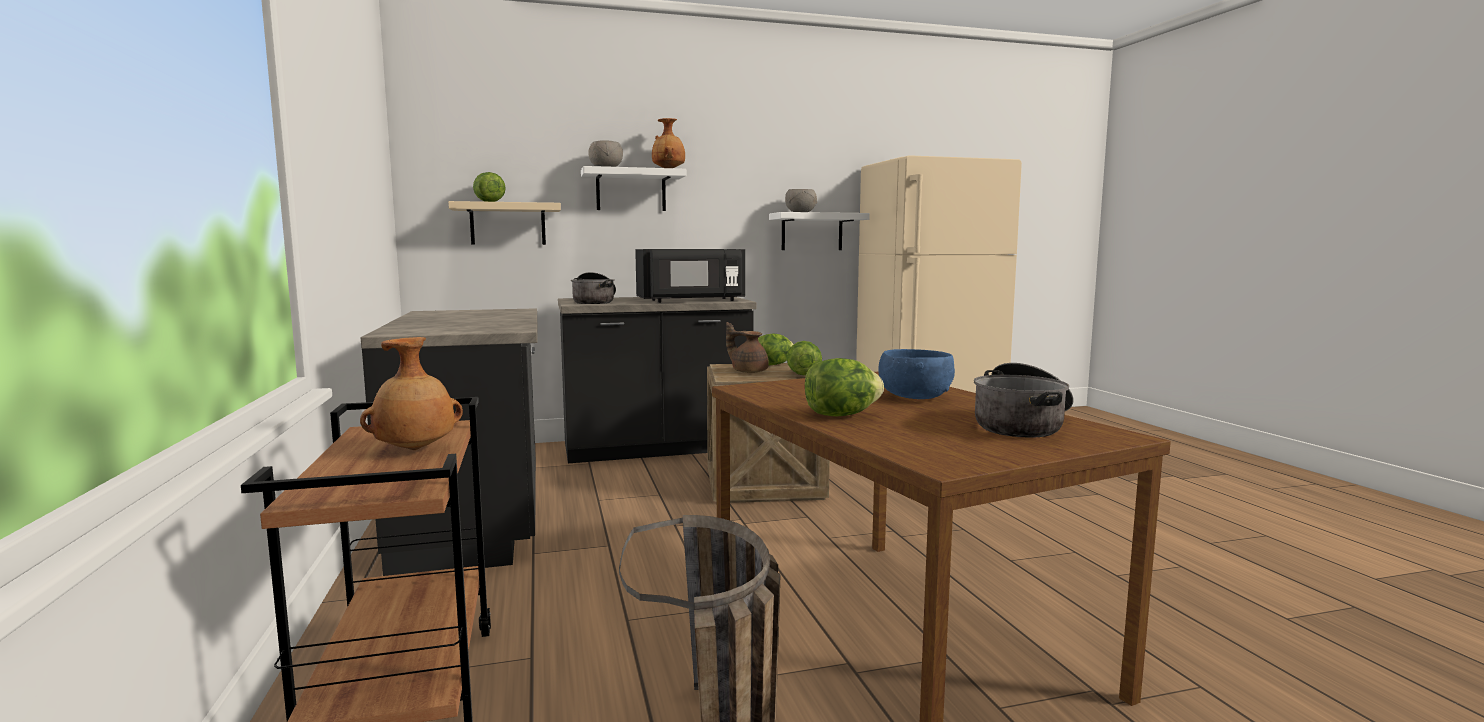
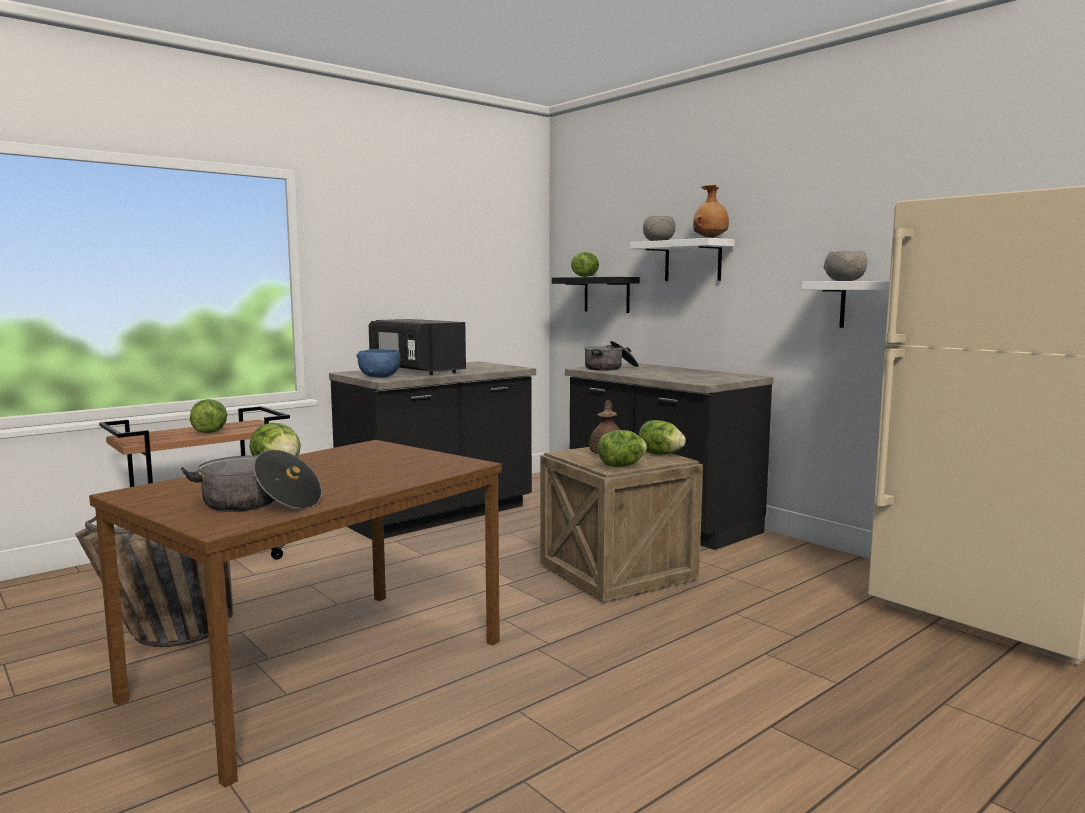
camera: 65 degrees right, 0 degrees up
(415, 450) = (209, 432): brown vase -> lettuce
(508, 224) = (606, 294): beige shelf -> black shelf
(691, 301) = (672, 377): black microwave -> black microwave (416, 371)
(914, 397) = (361, 477): blue bowl -> blue bowl (379, 377)

